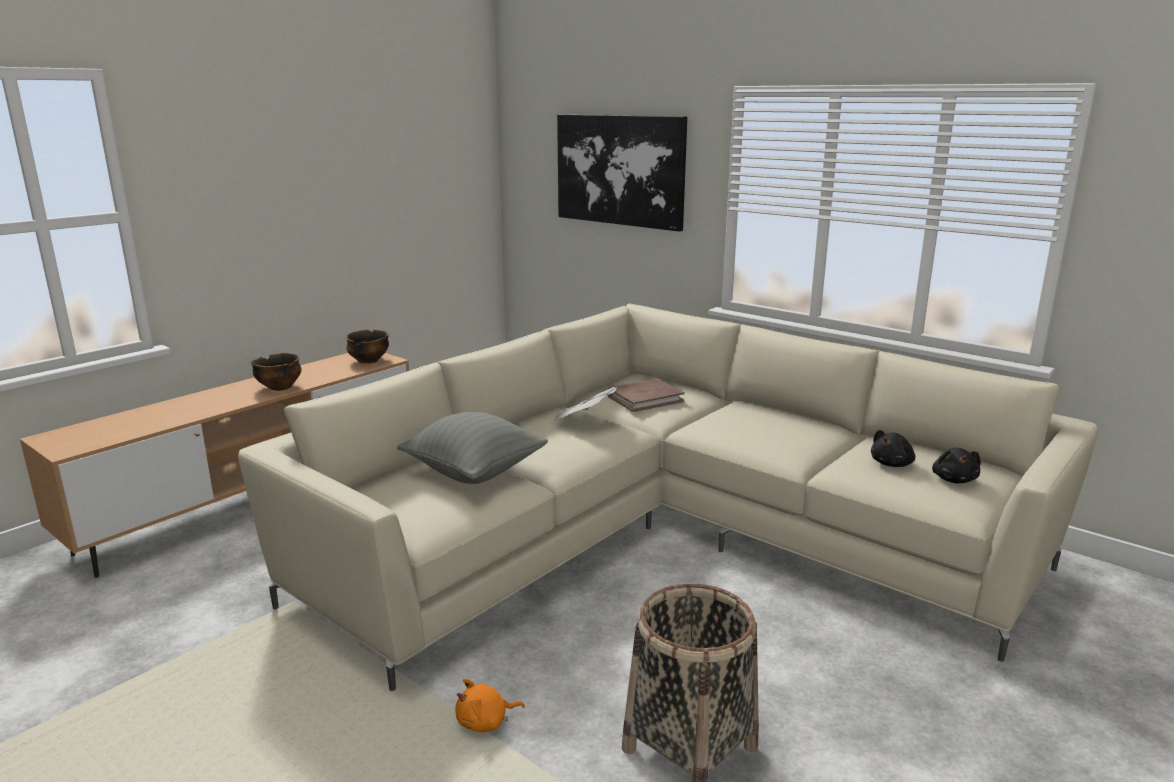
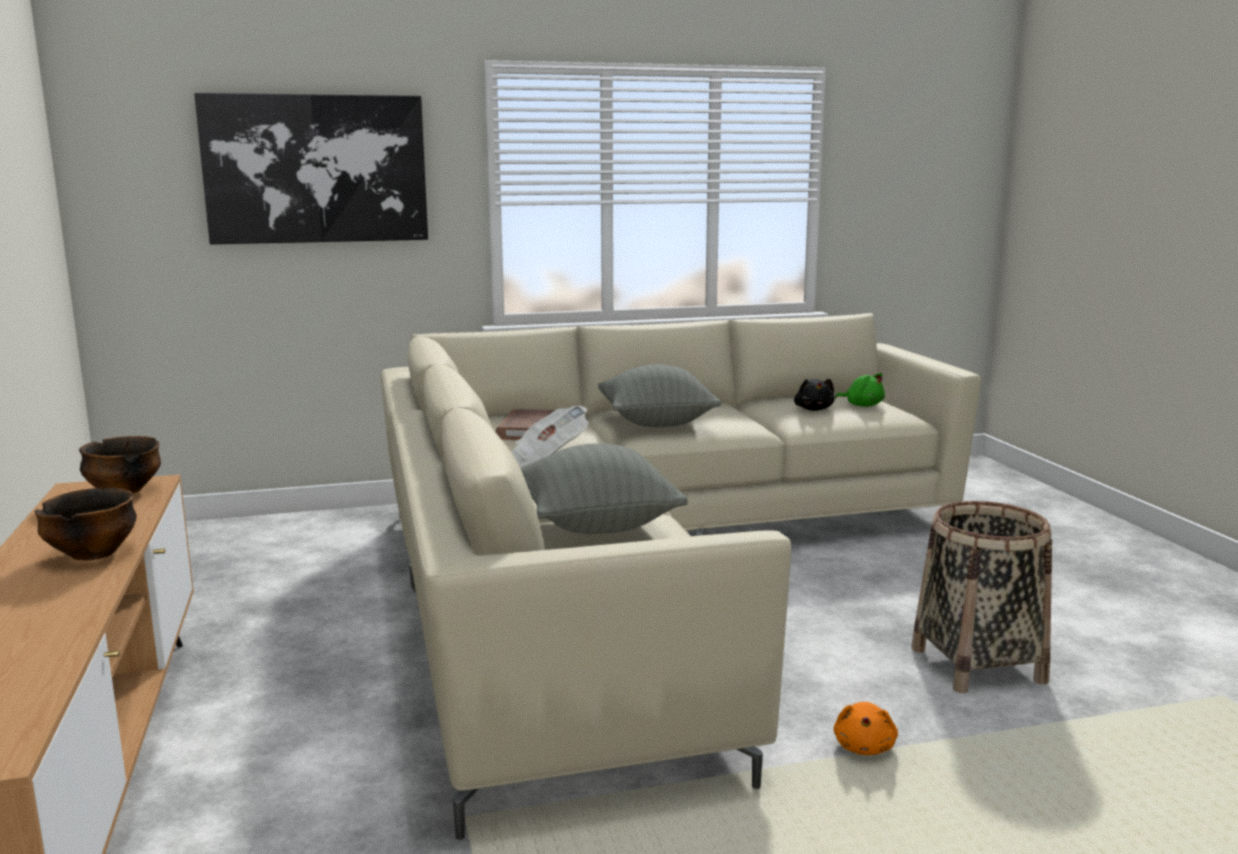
camera: 55 degrees left, 5 degrees down
(734, 424) = (656, 423): none -> grey pillow
(954, 479) = (862, 405): black plush toy -> green plush toy

